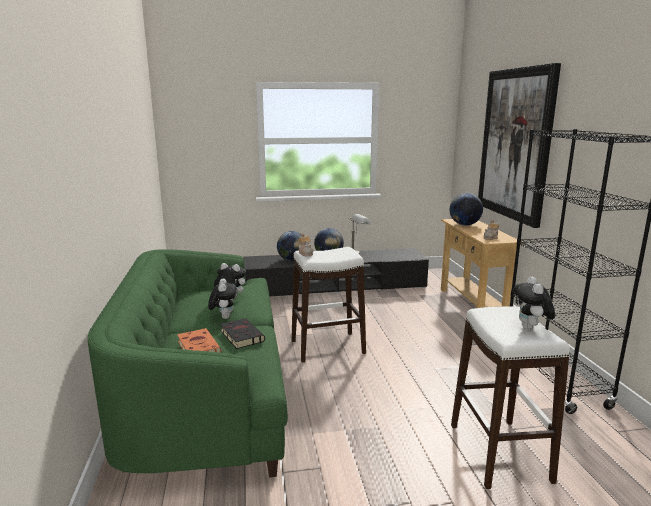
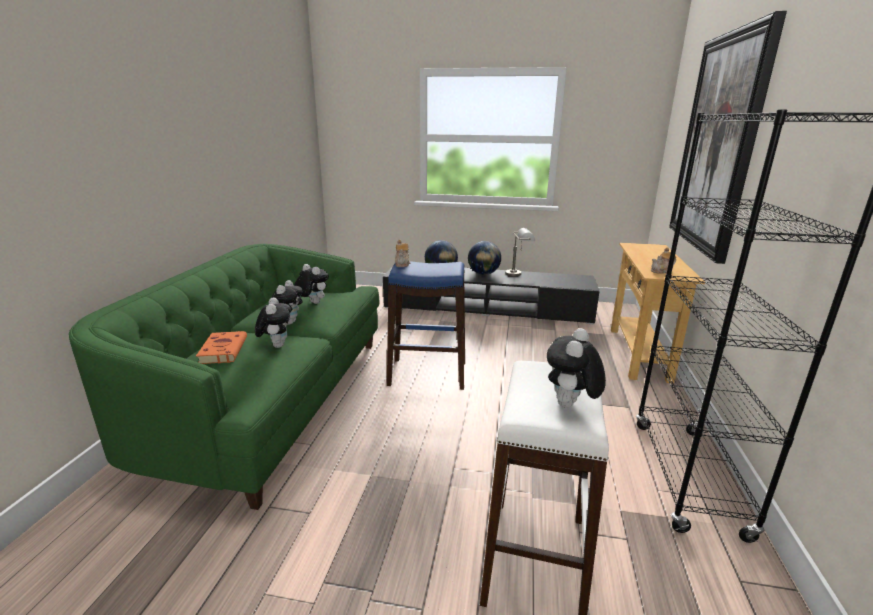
camera: 20 degrees right, 5 degrees up
(241, 335) = (276, 345): black book -> plush toy
(328, 347) = (428, 374): white stool -> blue stool
(464, 225) = (643, 252): globe -> none

